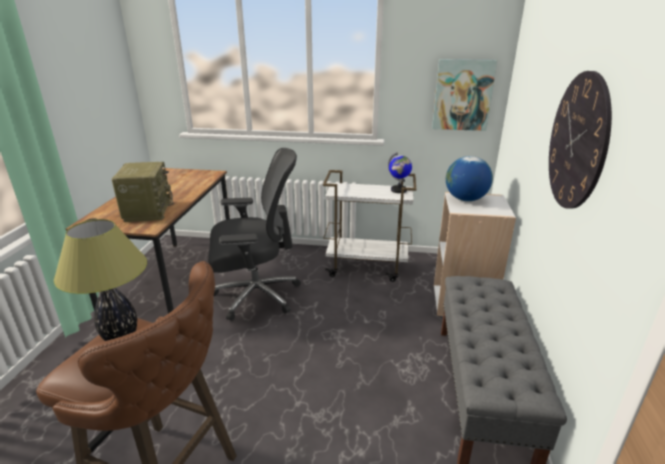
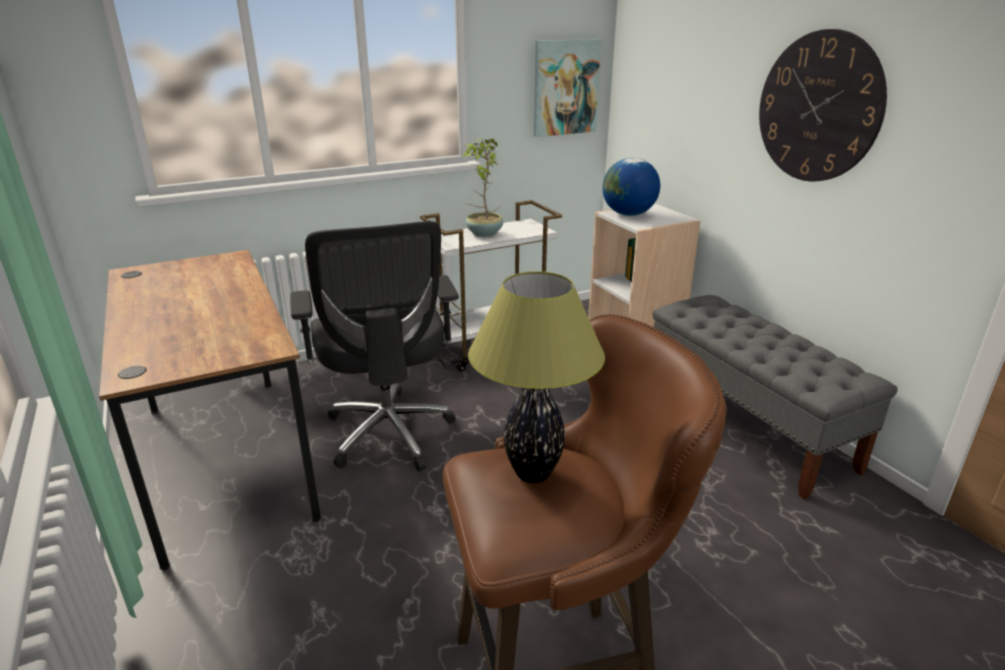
camera: 35 degrees left, 0 degrees up
(147, 211) = (217, 330): radio -> none
(255, 297) = (388, 430): office chair -> office chair turned 120 degrees clockwise
(364, 190) = (483, 234): none -> potted plant
(398, 190) = (523, 225): globe -> none

